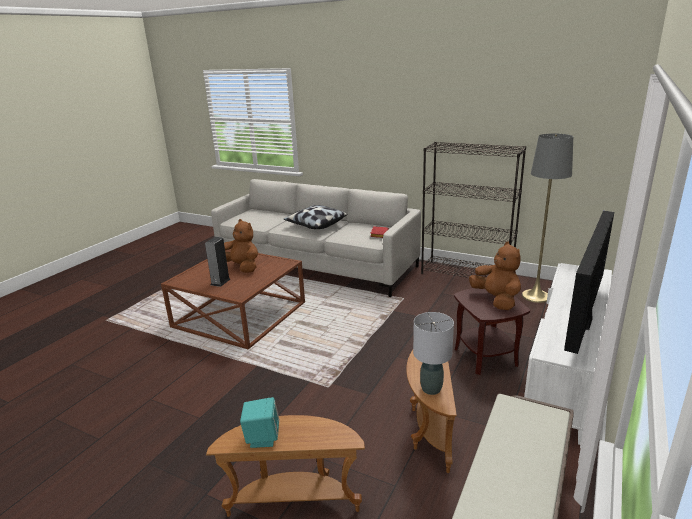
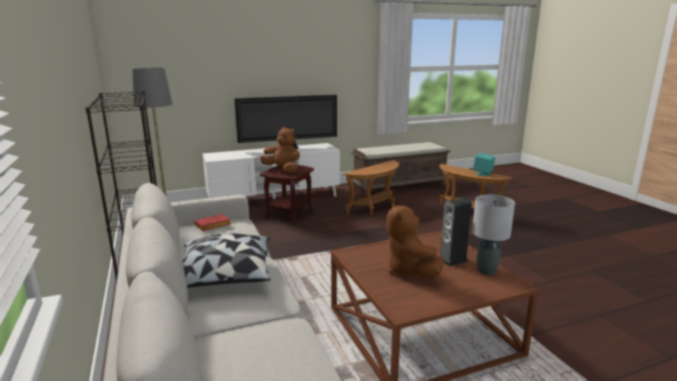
camera: 140 degrees left, 5 degrees down
(431, 389) = (388, 165): grey table lamp -> grey table lamp (486, 270)
(496, 300) = (282, 170): brown plush toy -> brown plush toy turned 105 degrees clockwise

